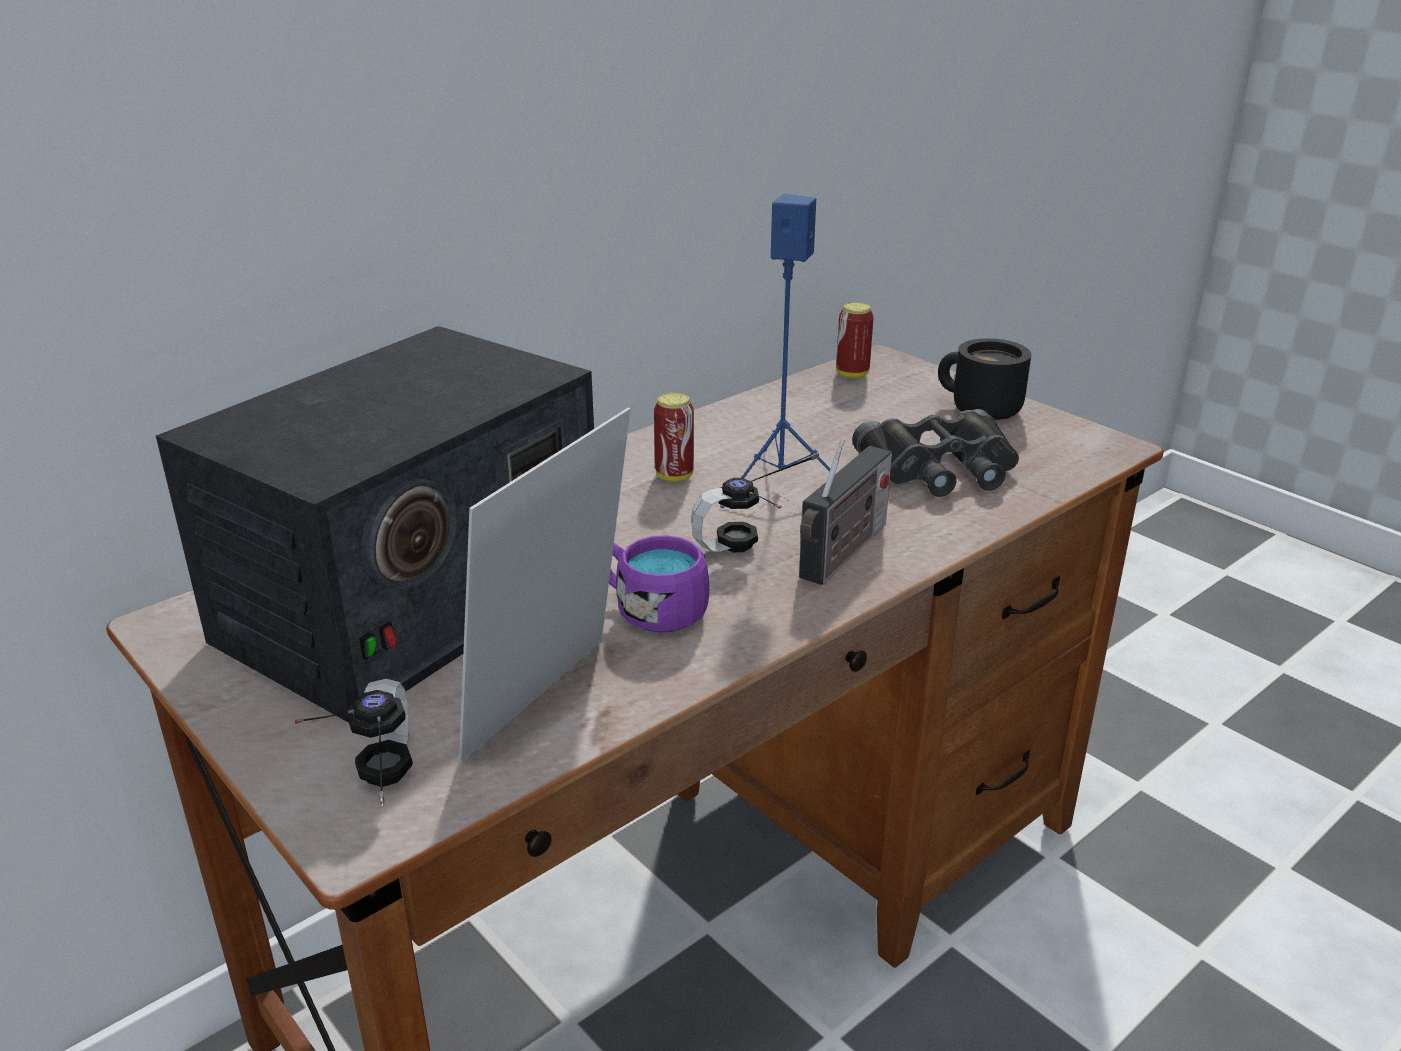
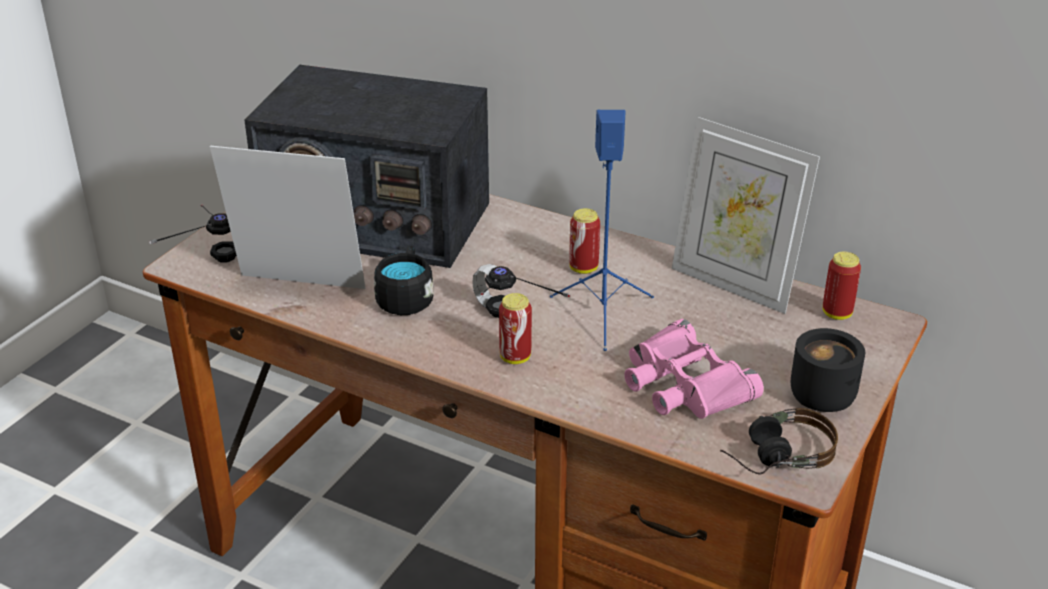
camera: 70 degrees right, 5 degrees up
(651, 609) = (406, 297): purple mug -> black mug
(769, 406) = (734, 284): none -> picture frame
(842, 554) = (515, 357): radio -> can
(941, 468) = (683, 384): black binoculars -> pink binoculars
(1078, 452) = (772, 457): none -> headphones

